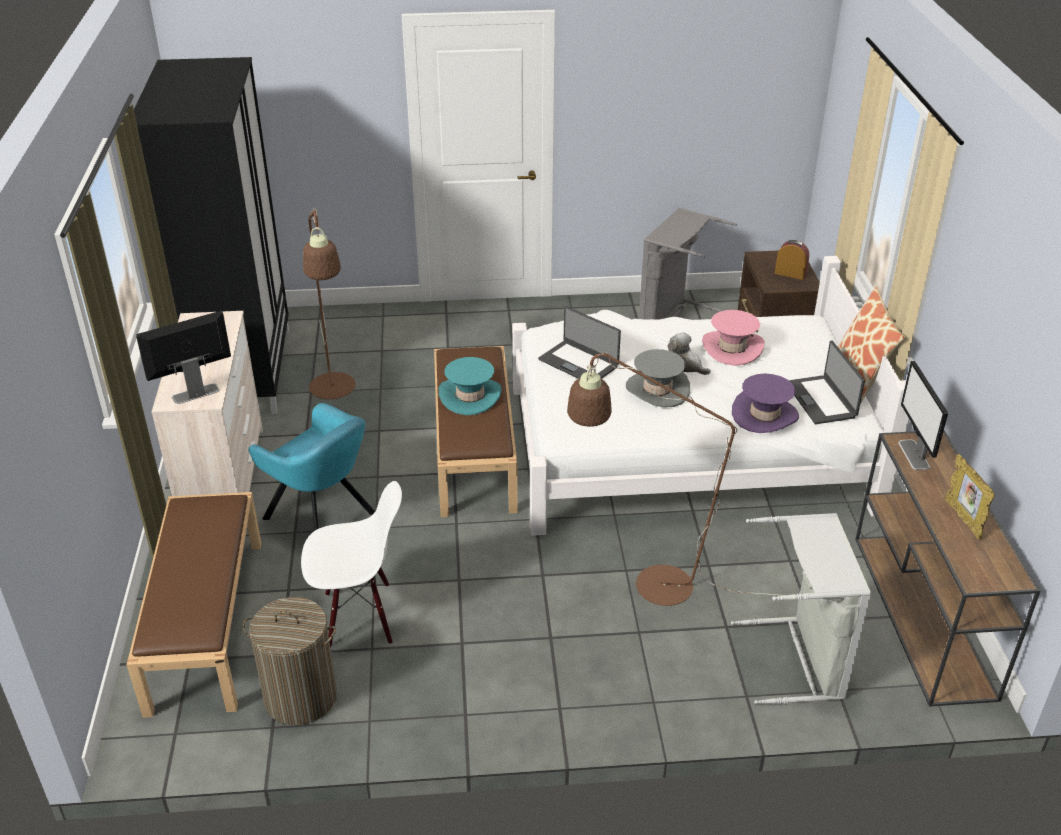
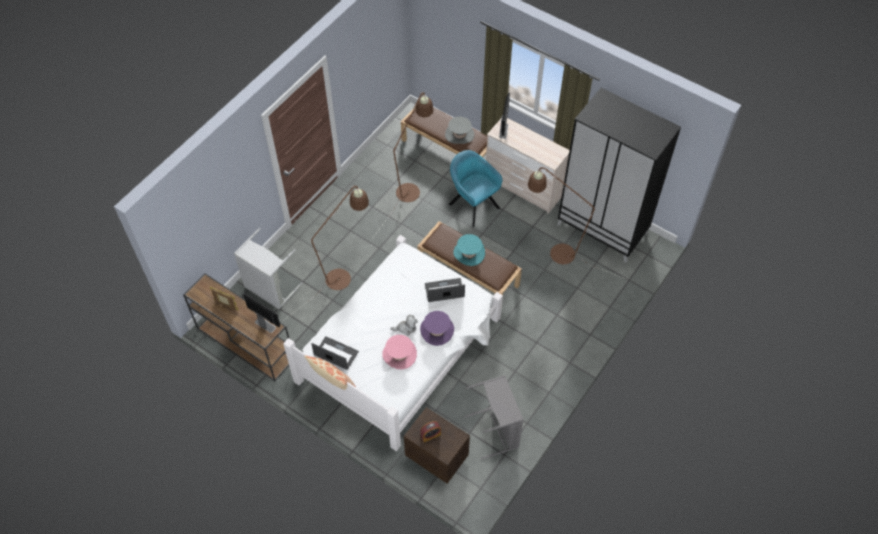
camera: 130 degrees right, 20 degrees up
(301, 697) = (391, 157): laundry basket -> none
(323, 518) = (472, 204): turquoise armchair -> turquoise armchair turned 60 degrees clockwise
(359, 616) = (411, 188): white chair -> brown floor lamp
(657, 389) = (399, 303): grey hat -> grey hat (459, 134)
(764, 415) = (348, 325): purple hat -> purple hat (437, 330)

